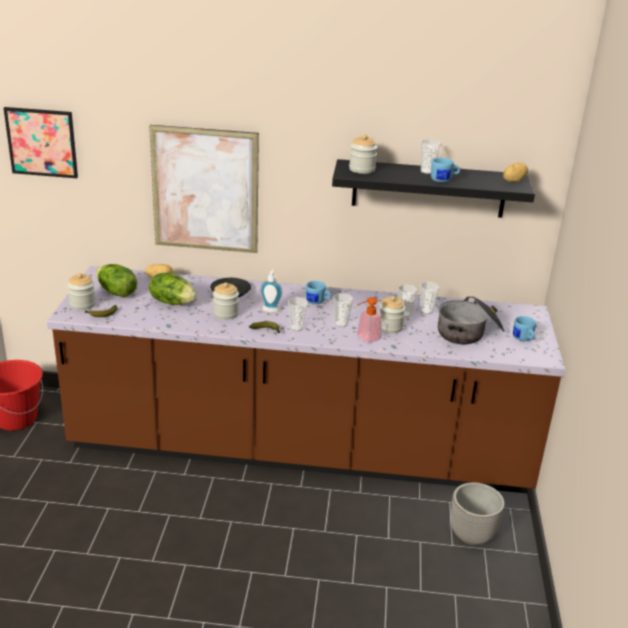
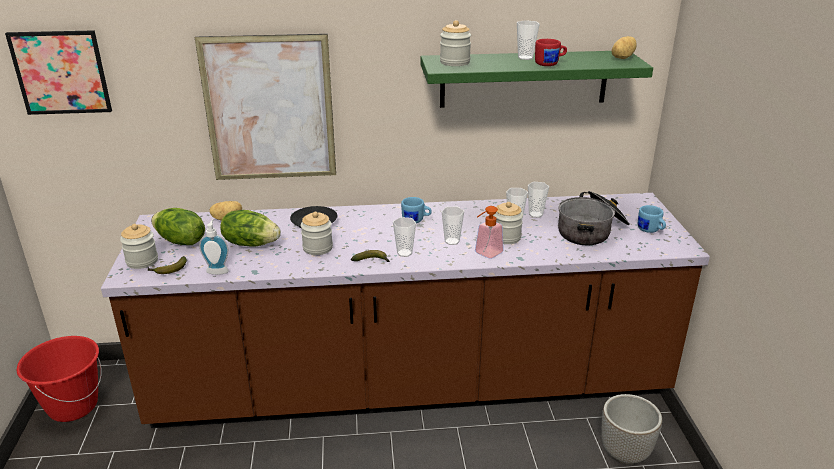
camera: 10 degrees left, 0 degrees up
(271, 309) = (367, 236): soap dispenser -> soap dispenser (218, 270)
(429, 189) = (524, 79): black shelf -> green shelf
(444, 180) = (550, 64): blue mug -> red mug

